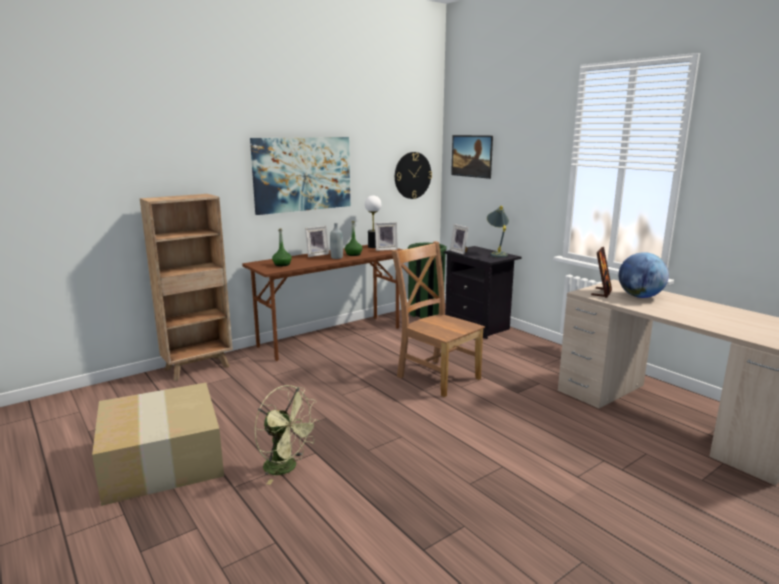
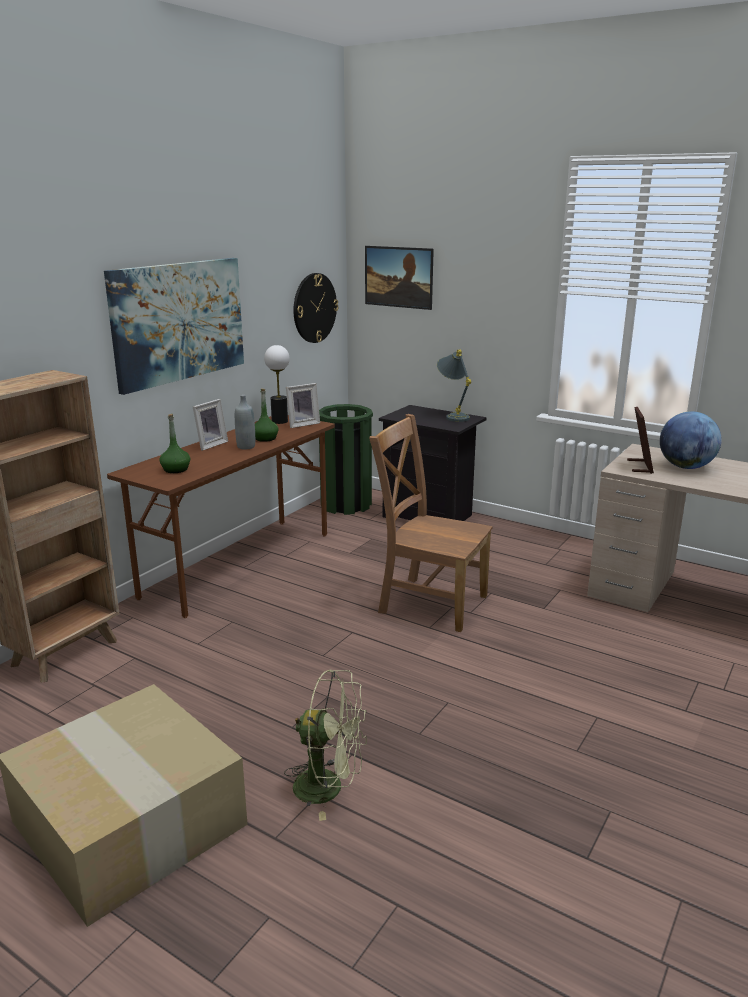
camera: 20 degrees left, 5 degrees up
(460, 252) = (402, 417): picture frame -> none

